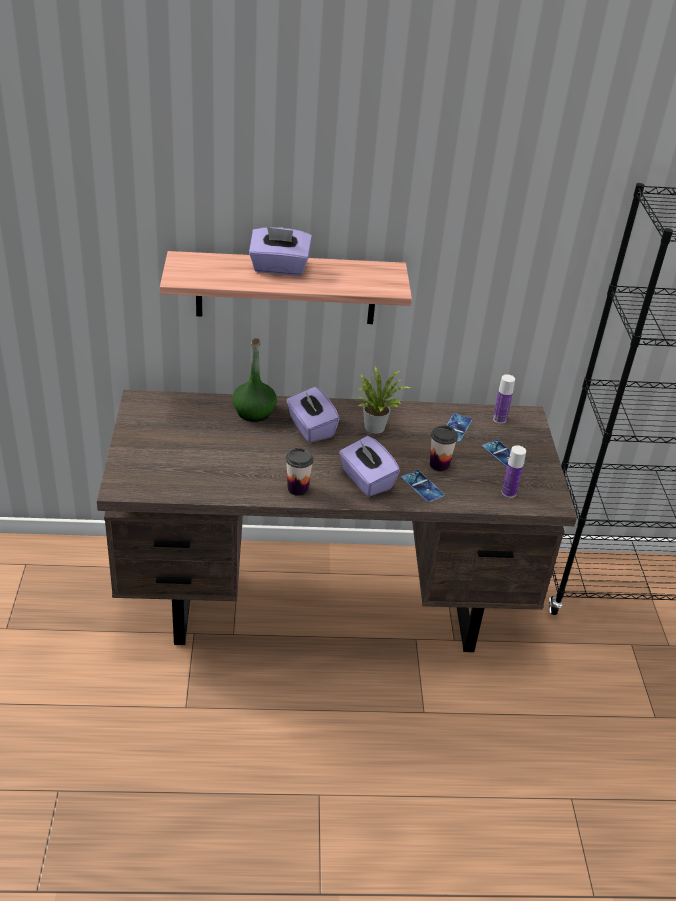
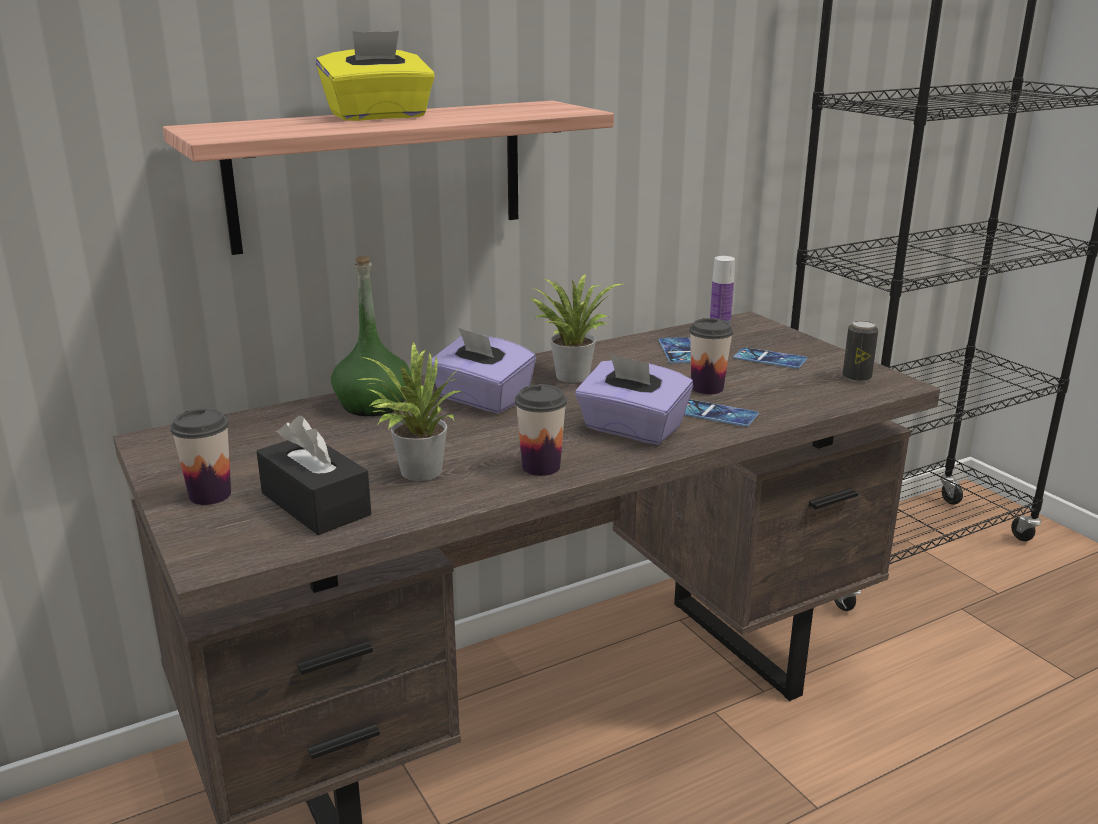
camera: 25 degrees left, 15 degrees down
(141, 448) = (210, 495): none -> cup
(180, 471) = (315, 504): none -> black tissue box
(237, 468) = (415, 472): none -> potted plant
(279, 268) = (379, 116): purple tissue box -> yellow tissue box
(509, 492) = (830, 389): bottle -> none
(536, 489) = (856, 377): none -> can

